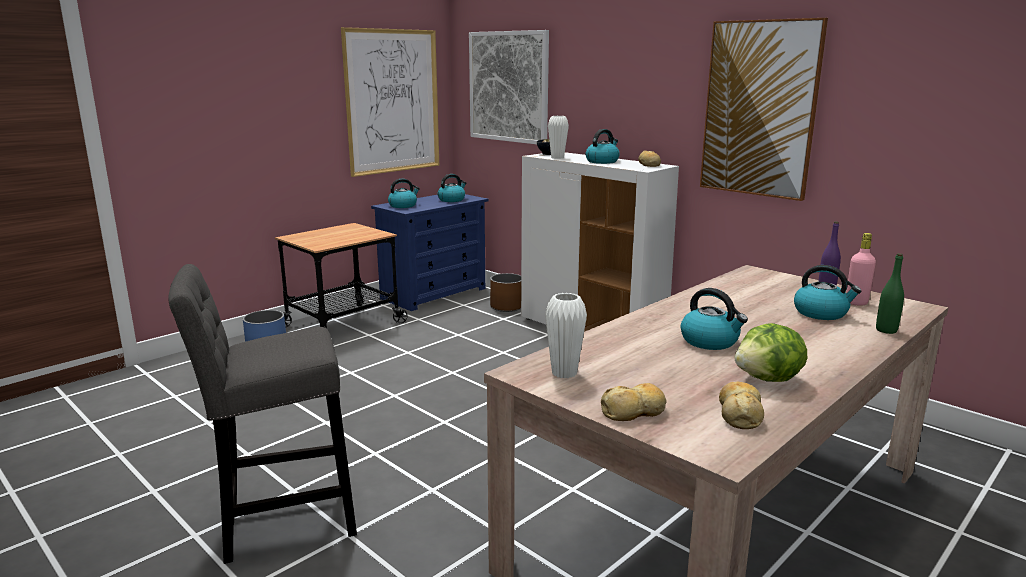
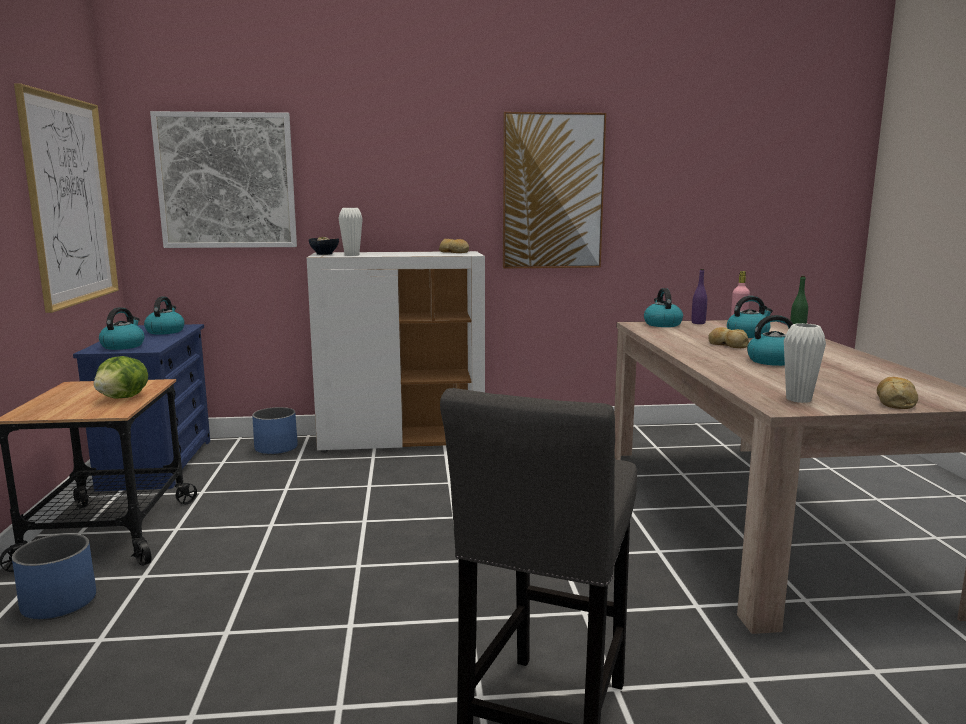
camera: 50 degrees left, 5 degrees down
(507, 307) = (276, 449): brown planter -> blue planter
(602, 161) = (407, 254): kettle -> kettle (662, 324)
(740, 414) = (916, 385): bread -> bread (727, 344)
(768, 379) = (860, 368): lettuce -> lettuce (124, 398)

